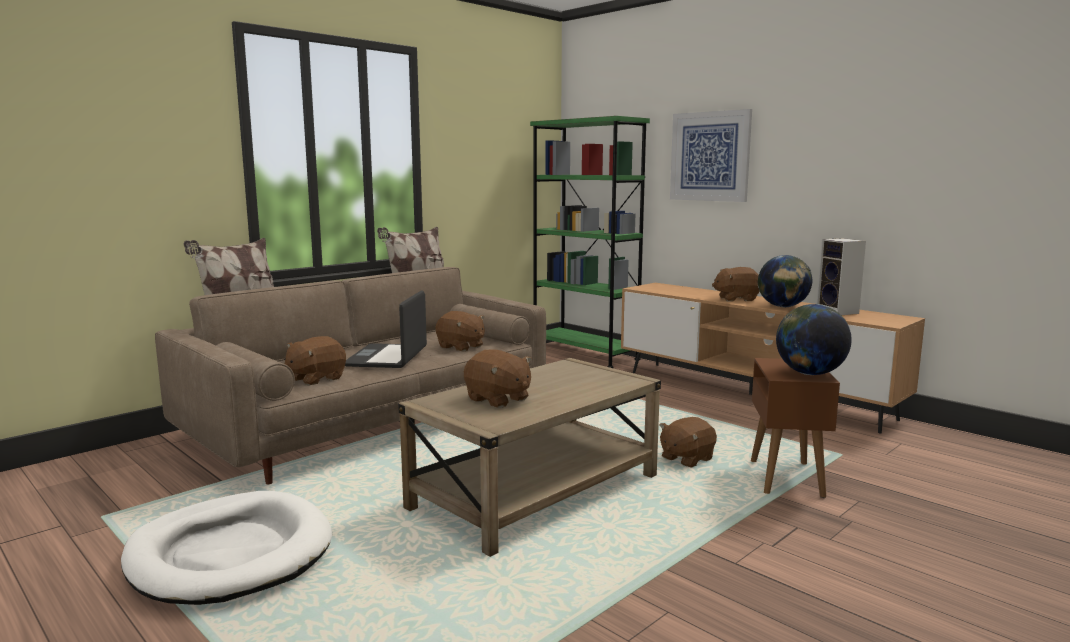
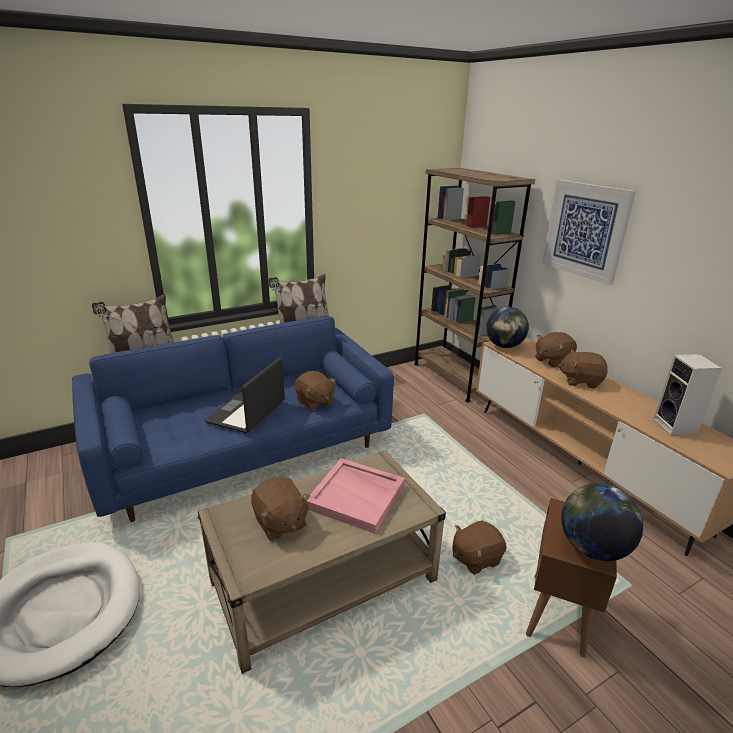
camera: 15 degrees right, 15 degrees up
(316, 379) = (175, 439): brown plush toy -> brown plush toy (552, 360)
(372, 422) = (244, 449): beige sofa -> blue sofa
(565, 380) = (357, 496): none -> pink tray
(584, 354) = (454, 377): green bookcase -> brown bookcase
(783, 307) = (620, 405): globe -> globe (504, 346)

